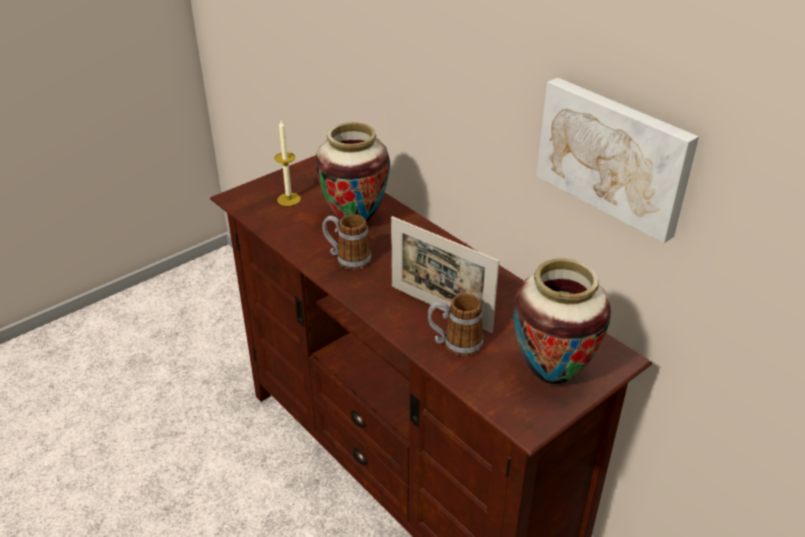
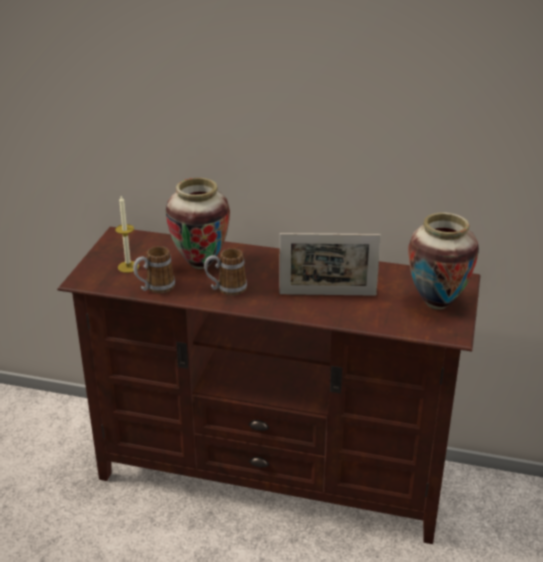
camera: 35 degrees left, 5 degrees down
(455, 344) = (361, 310): mug -> mug (155, 288)
(614, 155) = (426, 138): picture -> none

